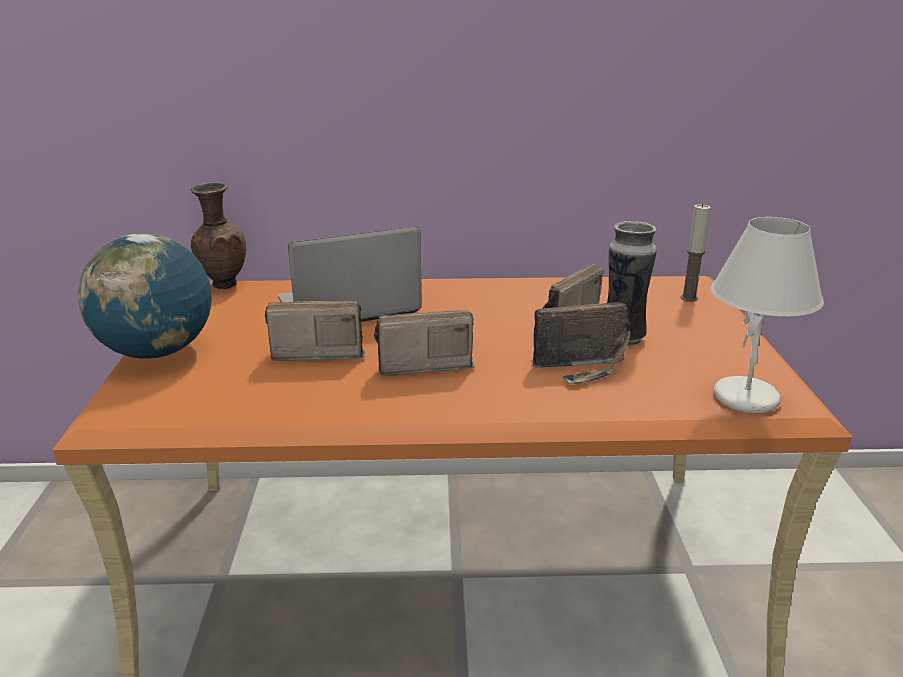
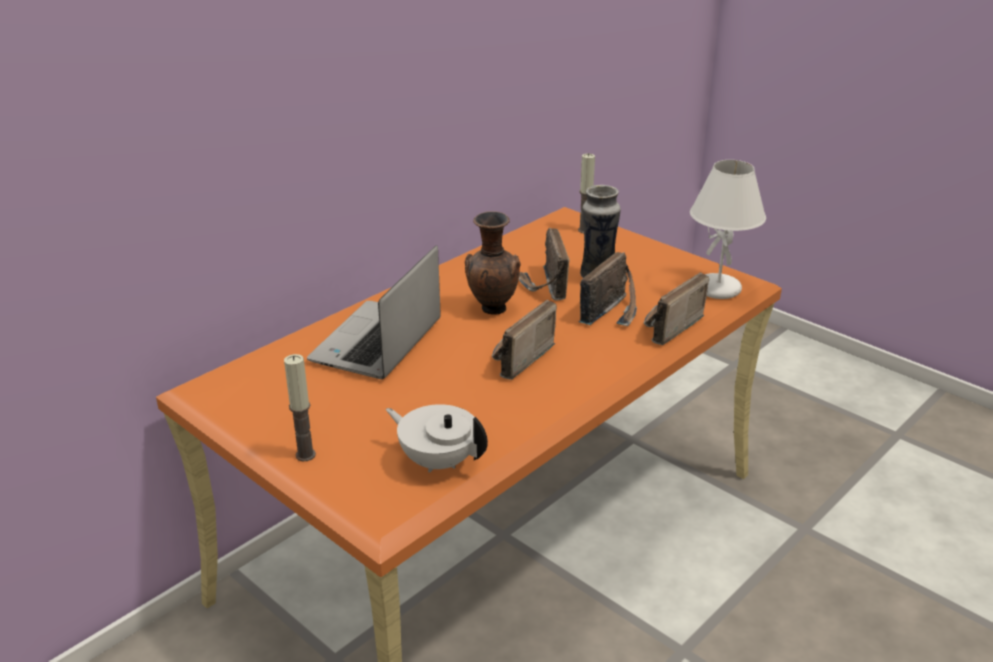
camera: 45 degrees left, 5 degrees up
(157, 352) = (305, 455): globe -> candle
(214, 402) = (438, 461): none -> white teapot
(223, 285) = (222, 374): brown vase -> brown vase (492, 310)
(316, 352) = (429, 388): radio -> radio (666, 327)

